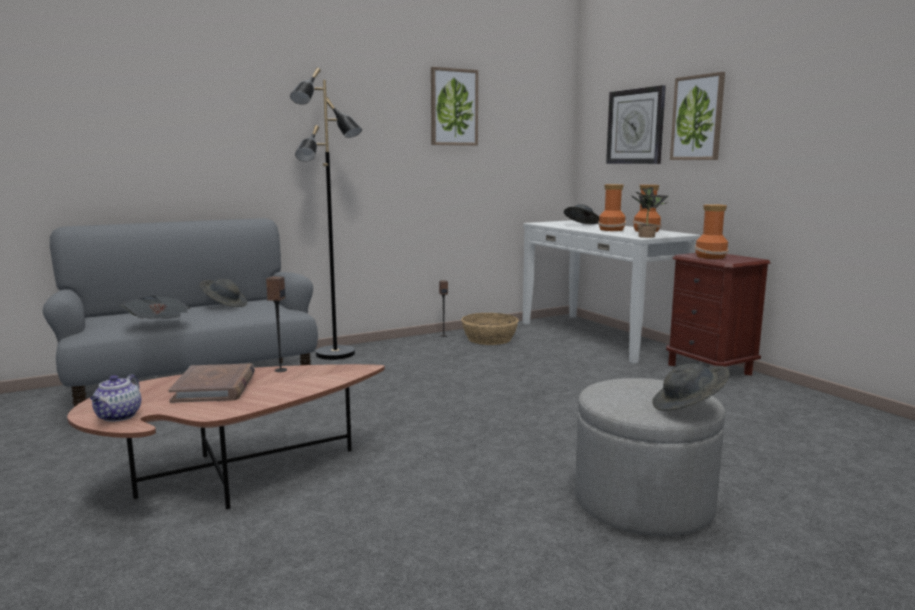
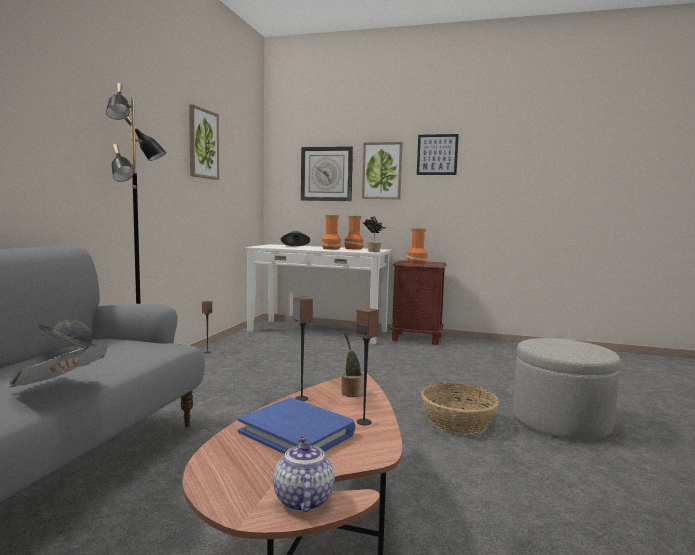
camera: 45 degrees left, 5 degrees down
(118, 416) = (302, 499): teapot -> teapot turned 150 degrees counterclockwise
(215, 387) = (297, 433): brown book -> blue book
(266, 395) = (364, 422): none -> speaker
(322, 376) = (351, 392): none -> potted plant
(489, 339) = (250, 347): basket -> basket (457, 422)
(688, 407) = (598, 347): grey hat -> none
(770, 86) = (437, 154): none -> picture

